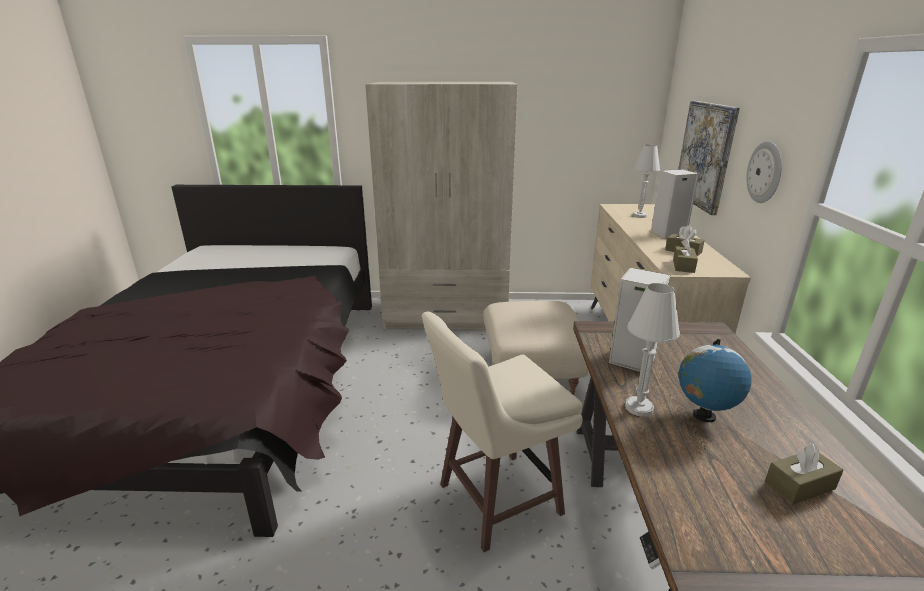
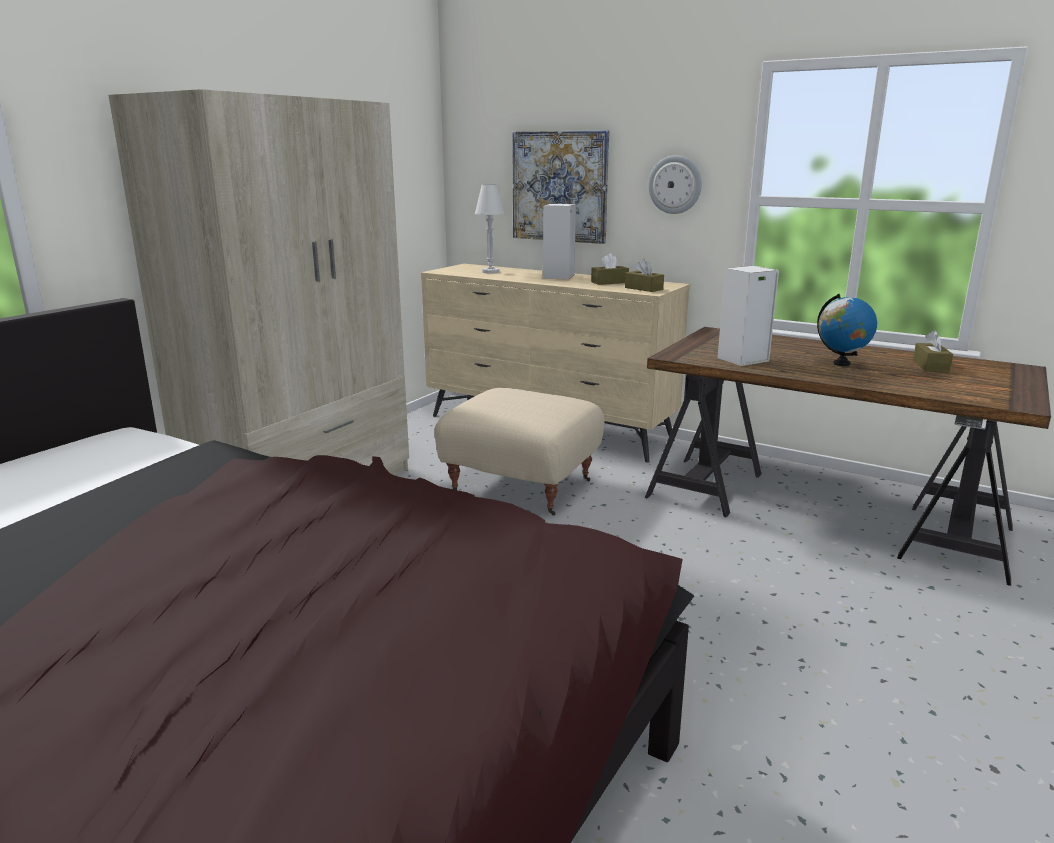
camera: 60 degrees left, 5 degrees down
(496, 500) = (712, 568): beige stool -> none
(639, 408) = (819, 374): white table lamp -> none

